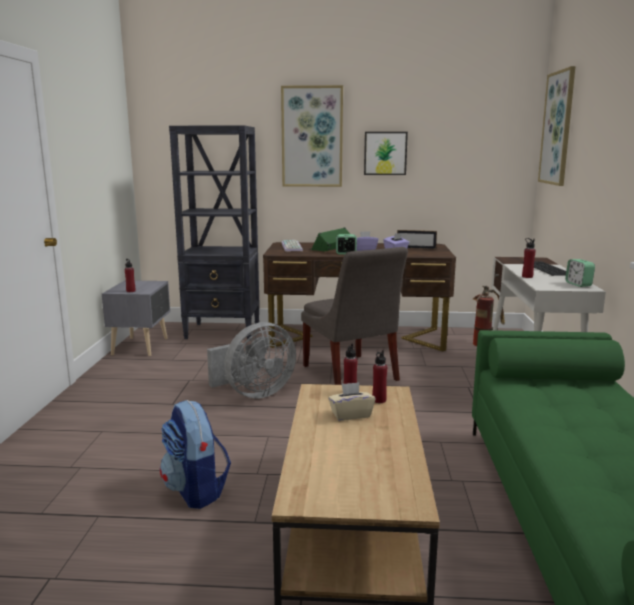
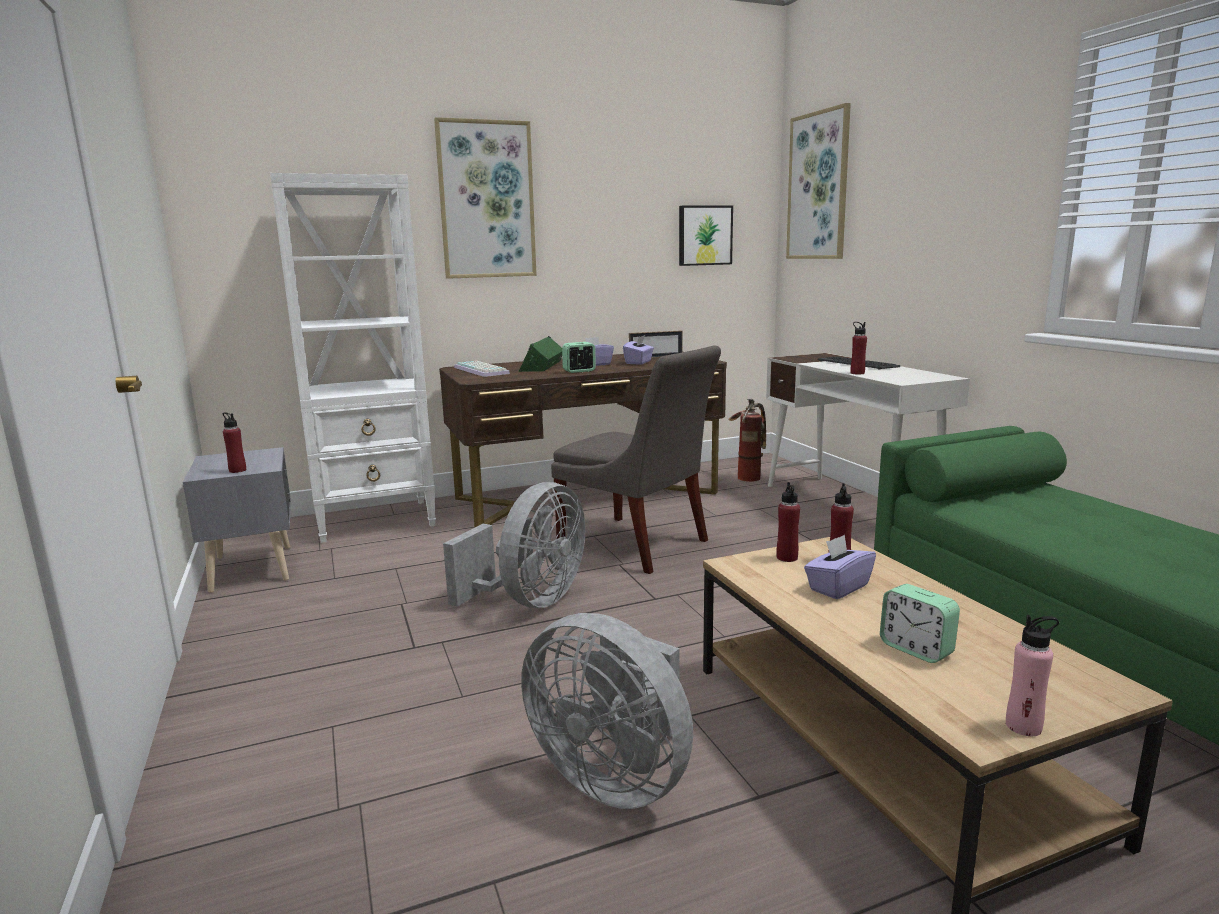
camera: 25 degrees left, 0 degrees up
(196, 490) = (614, 776): backpack -> grey fan
(223, 332) = (377, 520): black bookcase -> white bookcase
(326, 506) = (1023, 726): none -> pink bottle
(350, 415) = (838, 587): beige tissue box -> purple tissue box
(385, 153) = (592, 224): picture -> picture (704, 235)
(578, 284) = (927, 375): alarm clock -> alarm clock (916, 649)

